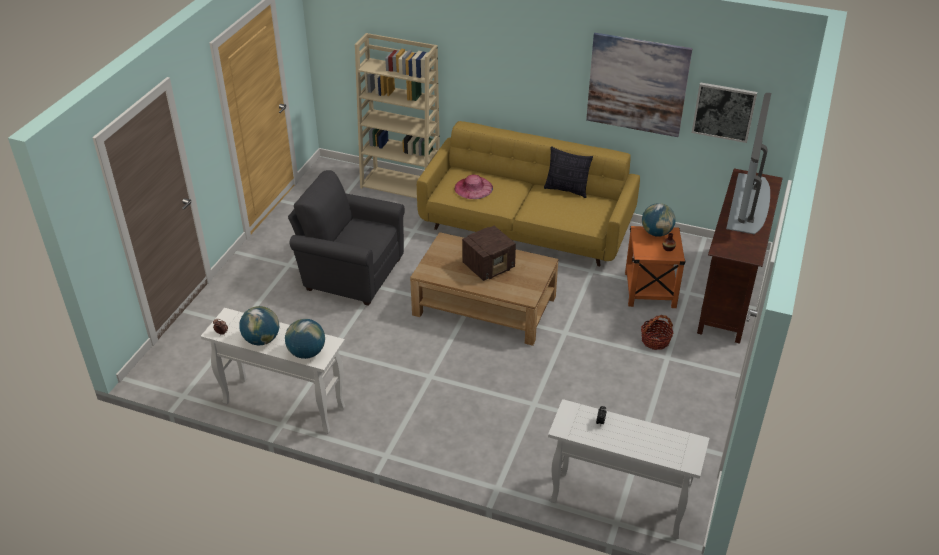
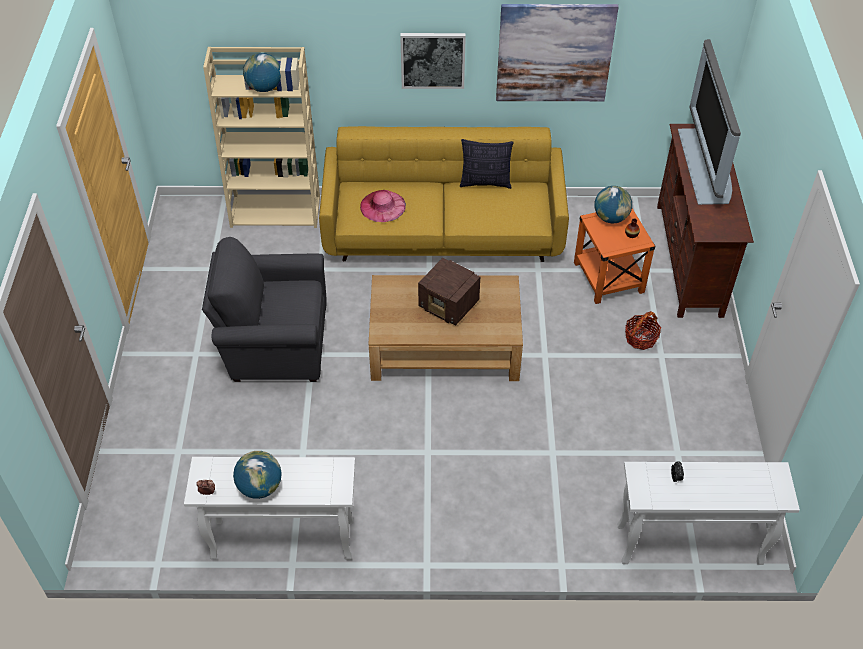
camera: 20 degrees left, 10 degrees up
(307, 353) = (321, 488): globe -> globe (264, 88)
(489, 266) = (449, 305): radio -> radio turned 90 degrees clockwise
(724, 111) = (654, 65): picture -> picture (432, 60)

